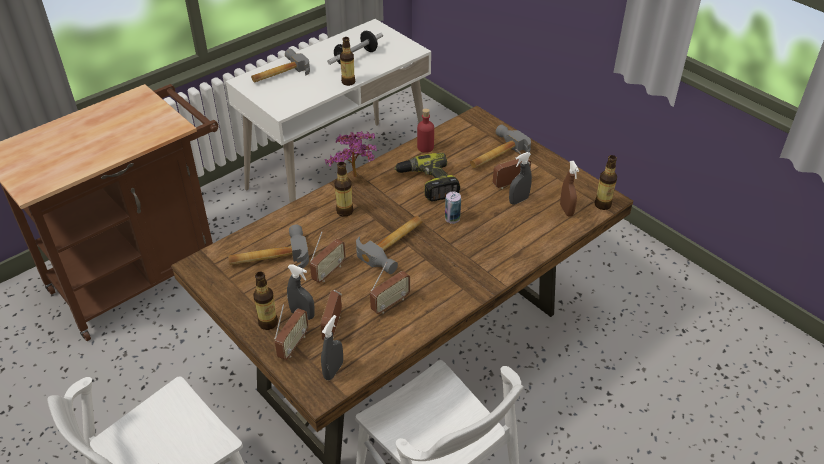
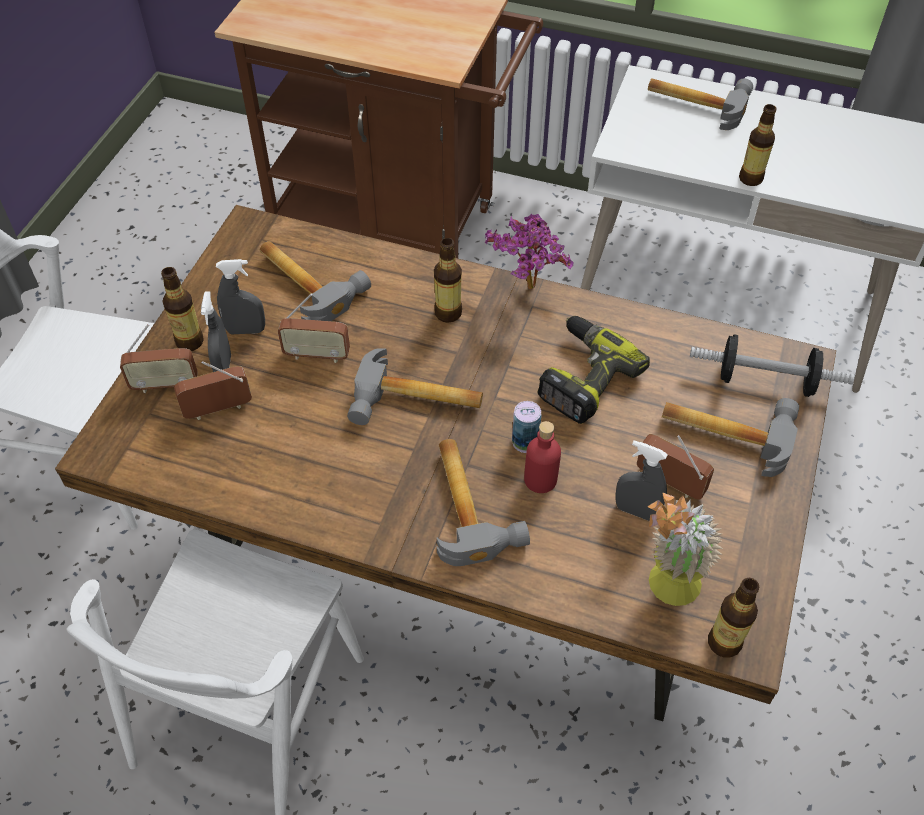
camera: 60 degrees right, 10 degrees up
(333, 371) = (142, 447): grey spray bottle -> grey spray bottle (246, 330)
(356, 58) = (819, 158): dumbbell -> dumbbell (765, 380)
(390, 303) = (297, 450): radio -> none
(425, 147) = (665, 335): red bottle -> red bottle (540, 479)
(474, 252) = (469, 503): none -> hammer
(566, 210) = (665, 591): brown spray bottle -> potted plant

